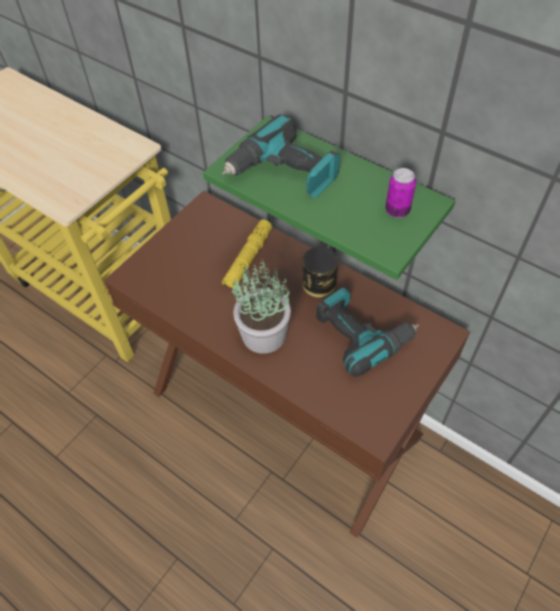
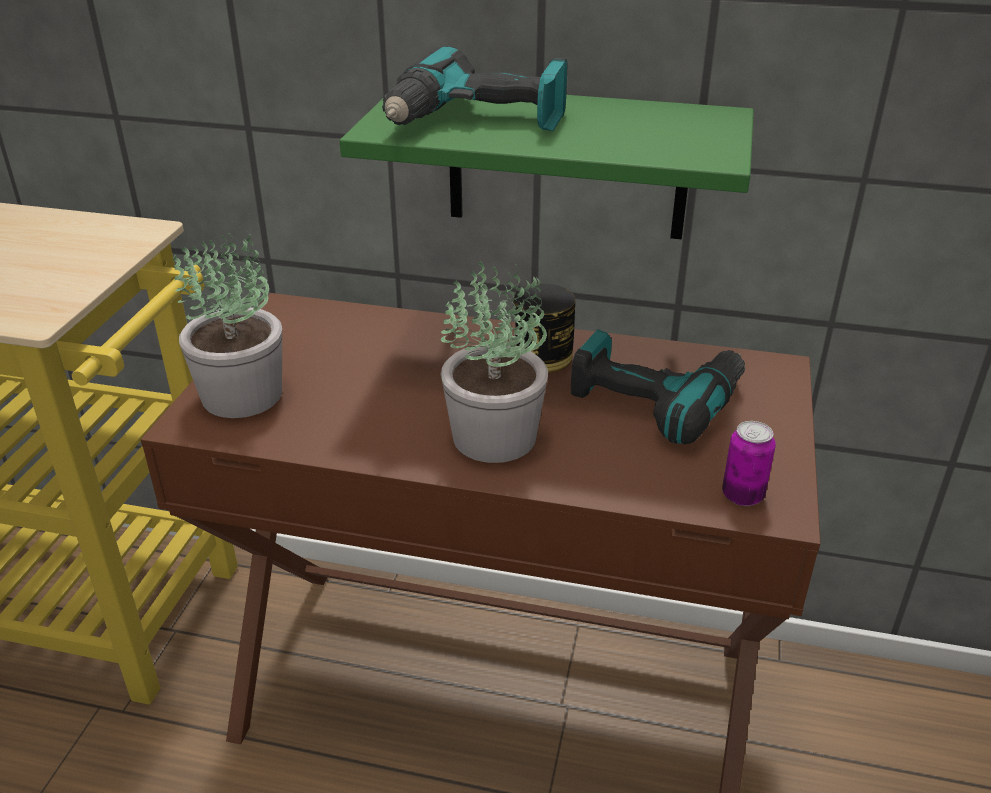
camera: 25 degrees left, 20 degrees down
(159, 265) = (243, 395): none -> potted plant
(248, 259) = (402, 353): yellow flashlight -> none
(397, 210) = (685, 126): can -> can (742, 495)

